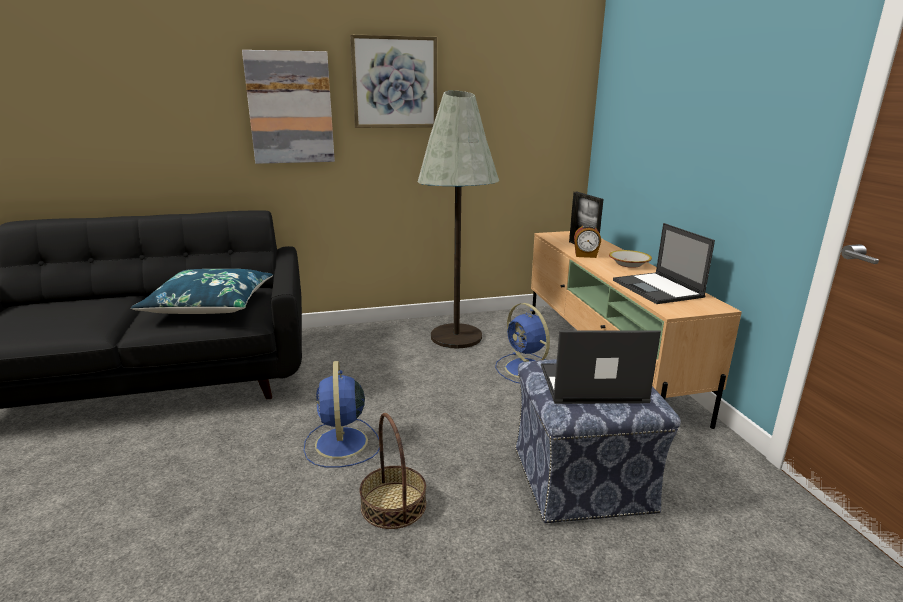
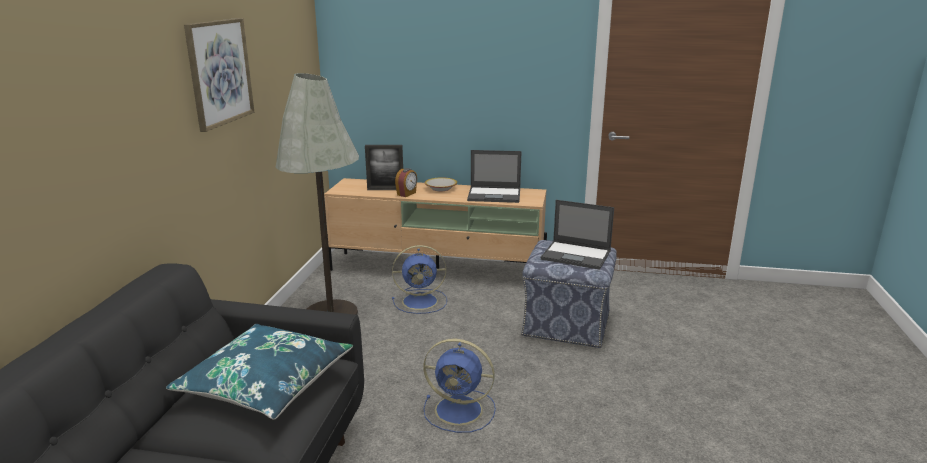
camera: 65 degrees left, 0 degrees up
(290, 108) = (149, 124): picture -> none
(393, 505) = (553, 400): basket -> none
(590, 384) = (577, 255): laptop -> laptop turned 90 degrees counterclockwise

